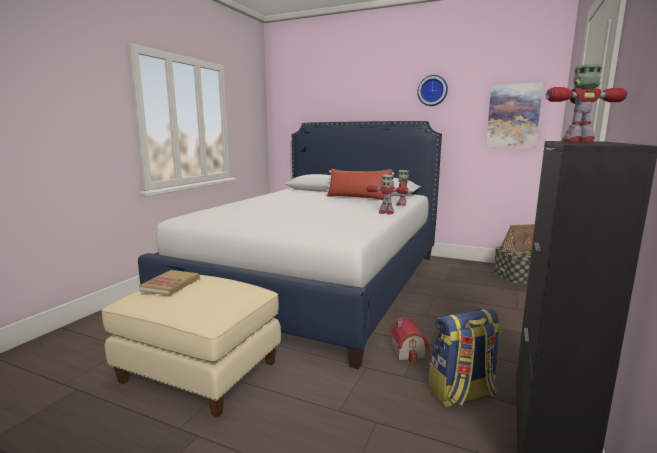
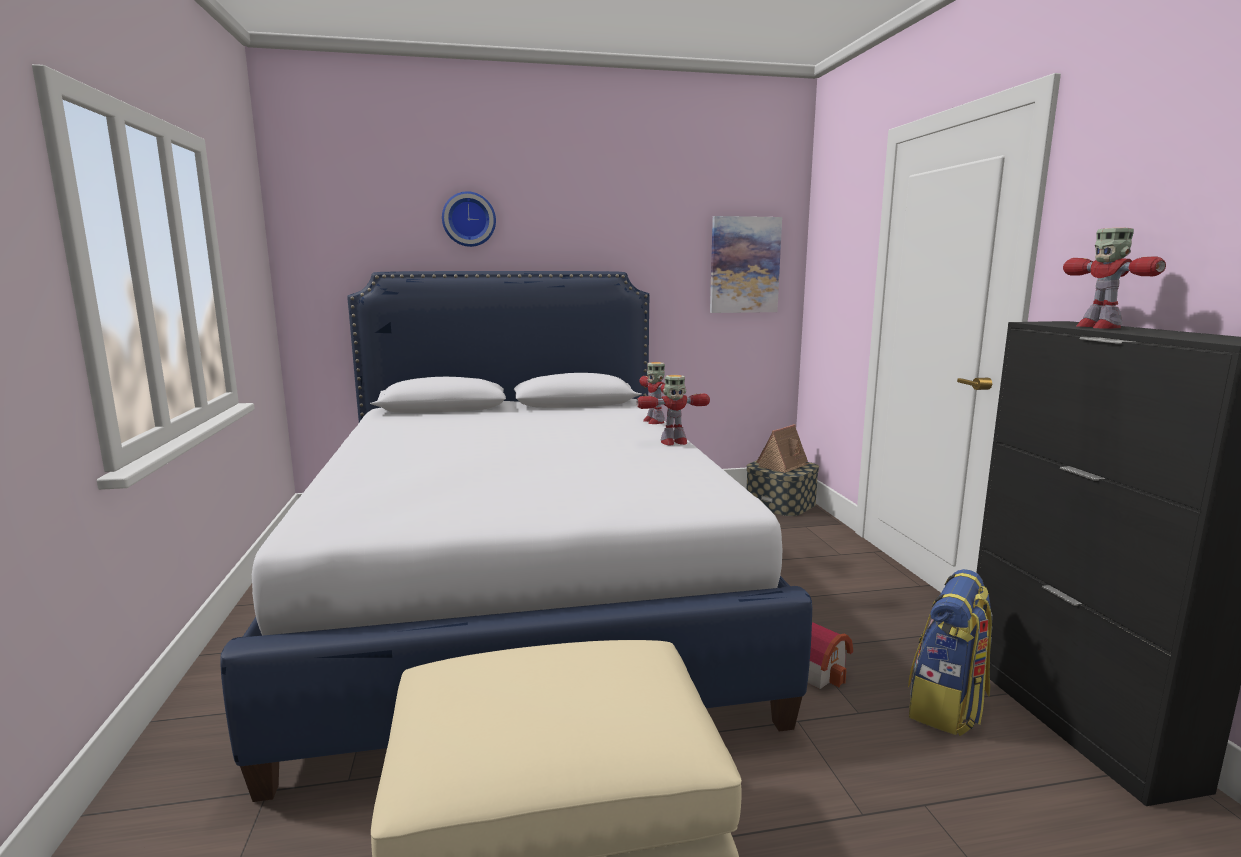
camera: 35 degrees left, 0 degrees up
(170, 284) = (495, 701): book -> none
(357, 198) = (557, 418): red pillow -> none
(432, 90) = (624, 220): wall clock -> wall clock (469, 219)
(577, 141) = (1098, 327): toy robot -> toy robot turned 60 degrees counterclockwise

